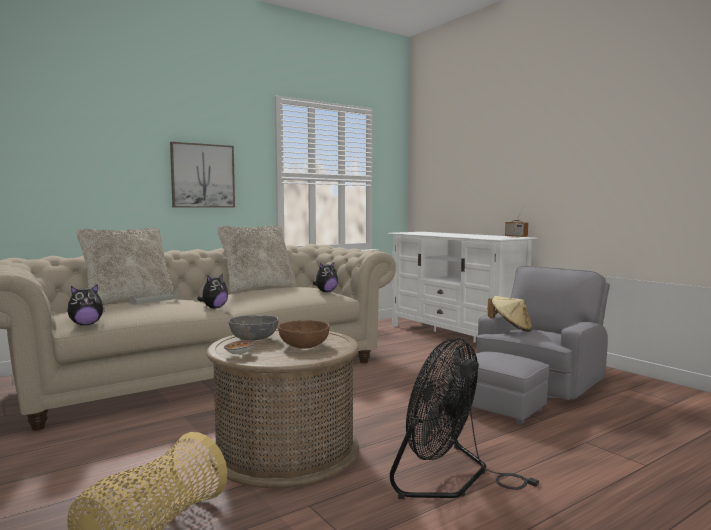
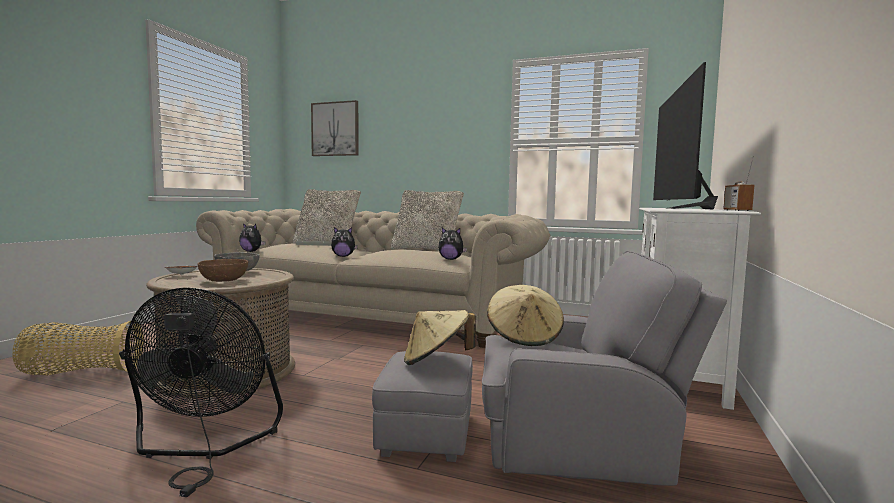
camera: 55 degrees right, 0 degrees up
(202, 176) = (437, 148): picture -> picture (335, 129)
(449, 234) = (682, 208): none -> television
(507, 355) = (436, 361): none -> beige hat

